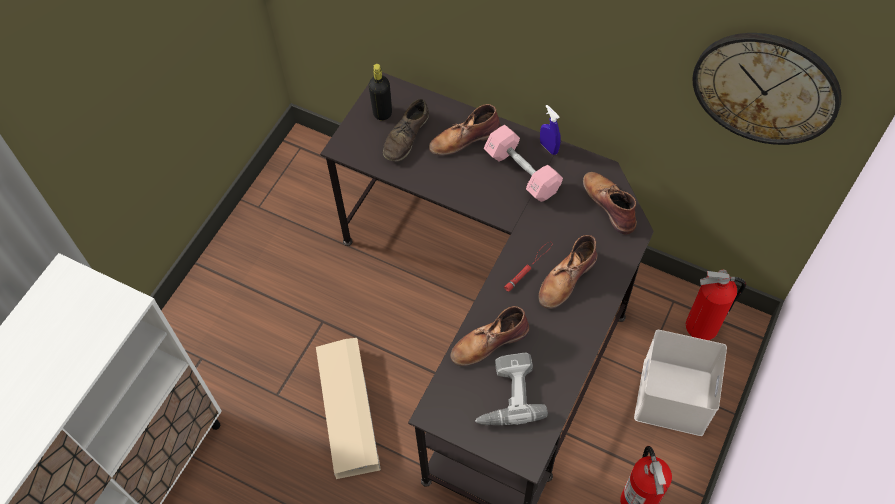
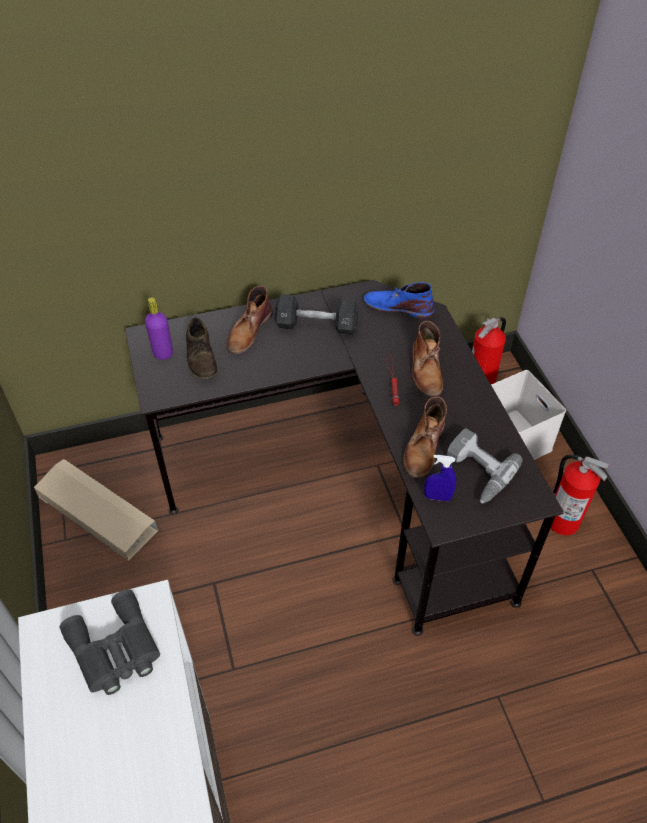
camera: 45 degrees left, 10 degrees down
(84, 318) = (115, 650): none -> grey binoculars
(348, 409) = (304, 630): beige storage box -> beige storage box (97, 513)
(382, 113) = (163, 353): black bottle -> purple bottle
(522, 172) = (316, 325): pink dumbbell -> black dumbbell
(548, 147) = (317, 299): blue spray bottle -> blue spray bottle (437, 497)
(609, 203) = (398, 307): brown boot -> blue boot
(765, 88) = (481, 128): wall clock -> none

